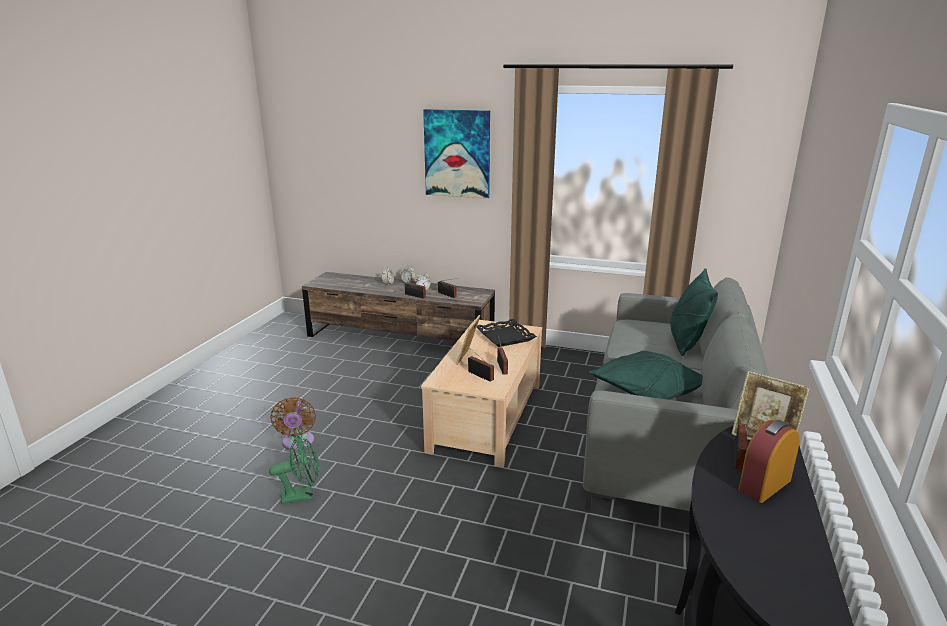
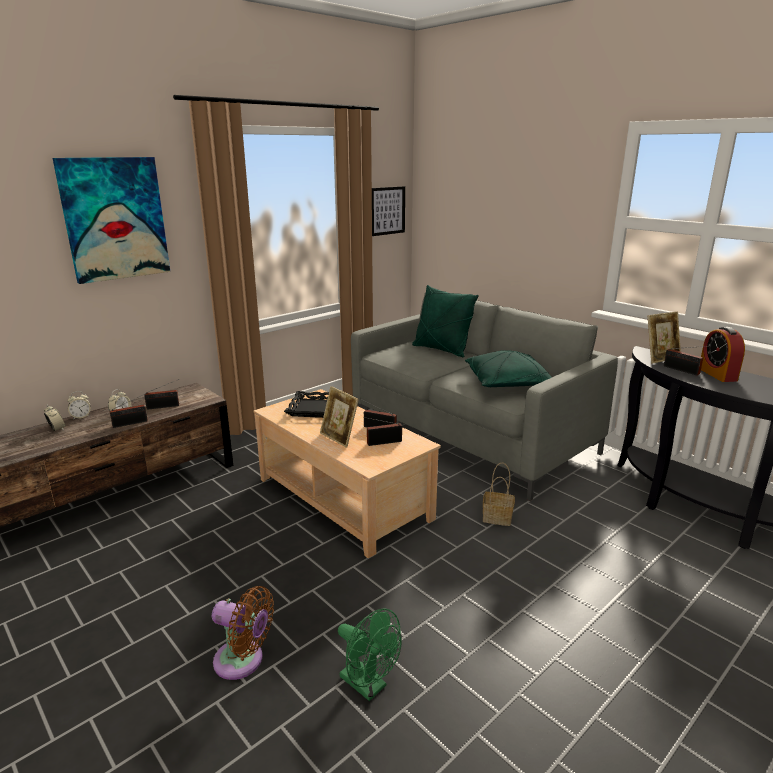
camera: 60 degrees left, 0 degrees up
(302, 495) = (368, 685): green fan -> green fan turned 120 degrees clockwise
(540, 501) = (498, 517): none -> basket
(745, 180) = (387, 211): none -> picture

